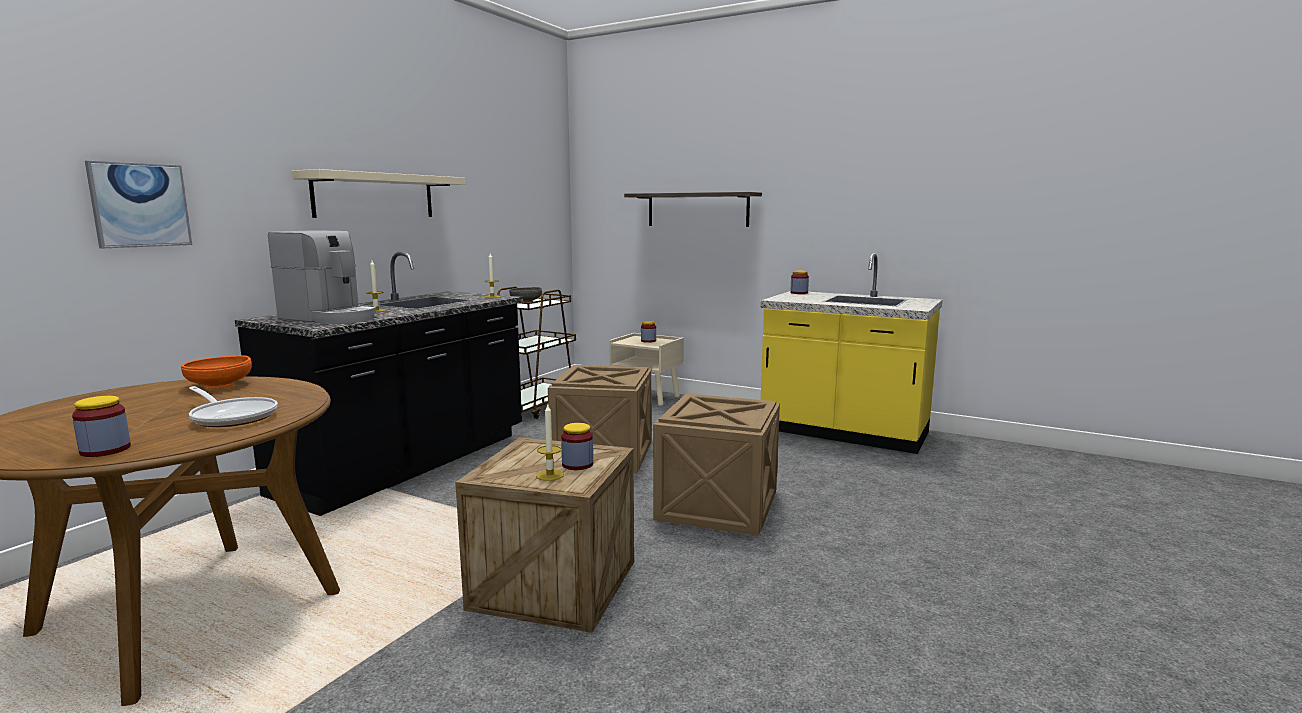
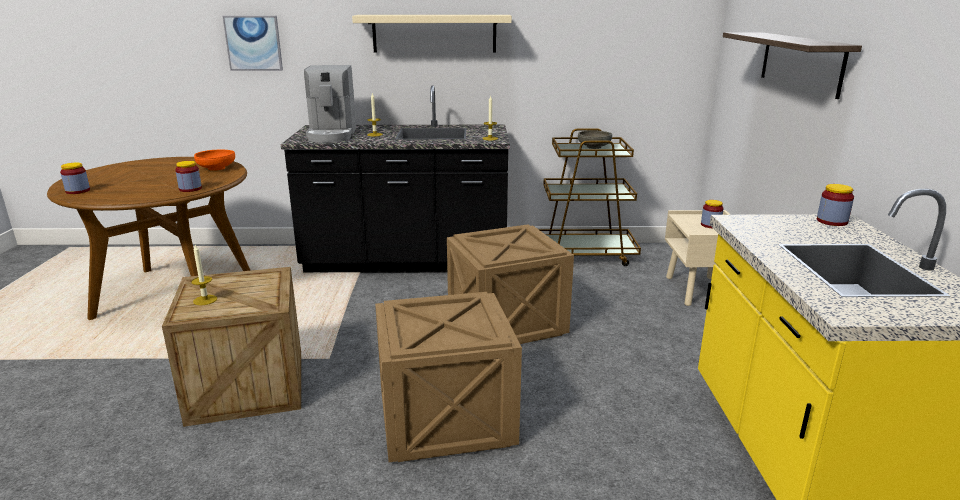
camera: 60 degrees right, 10 degrees up
(232, 417) = (145, 190): frying pan -> none
(577, 464) = (233, 302): jar -> jar (190, 189)

